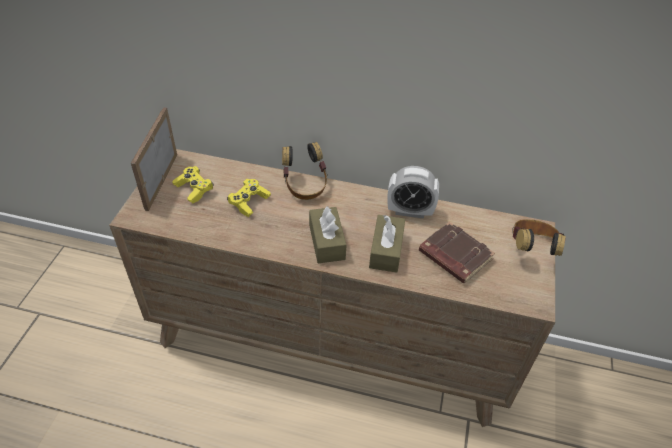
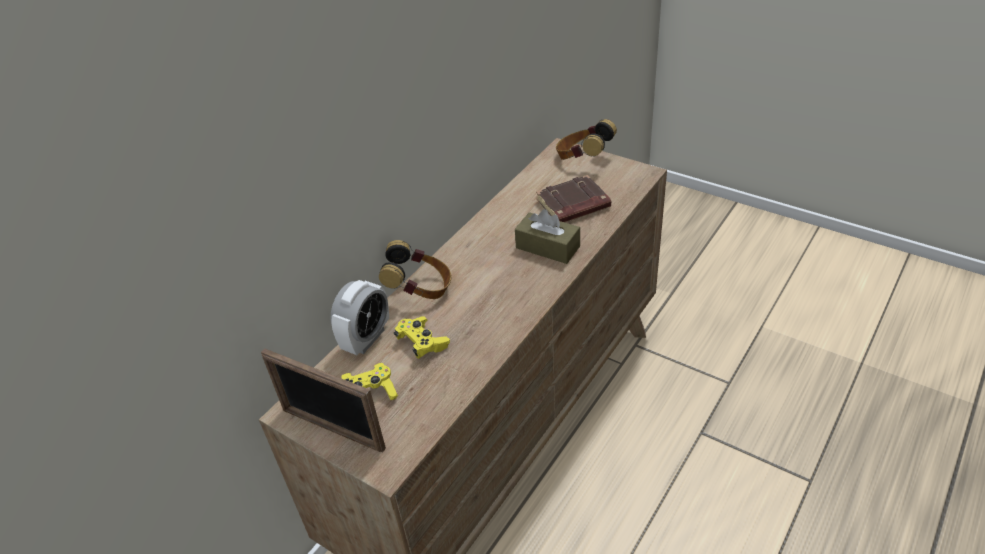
camera: 65 degrees left, 5 degrees down
(326, 242) = (517, 288): brown tissue box -> none
(409, 211) = (501, 219): alarm clock -> alarm clock (366, 339)

